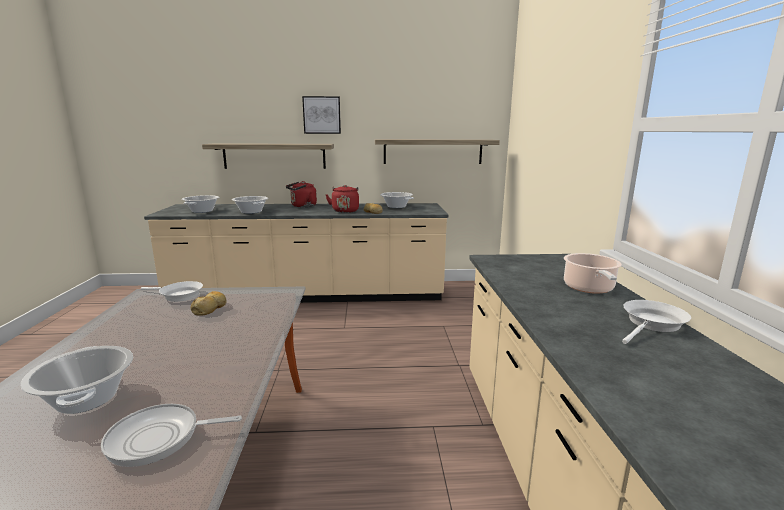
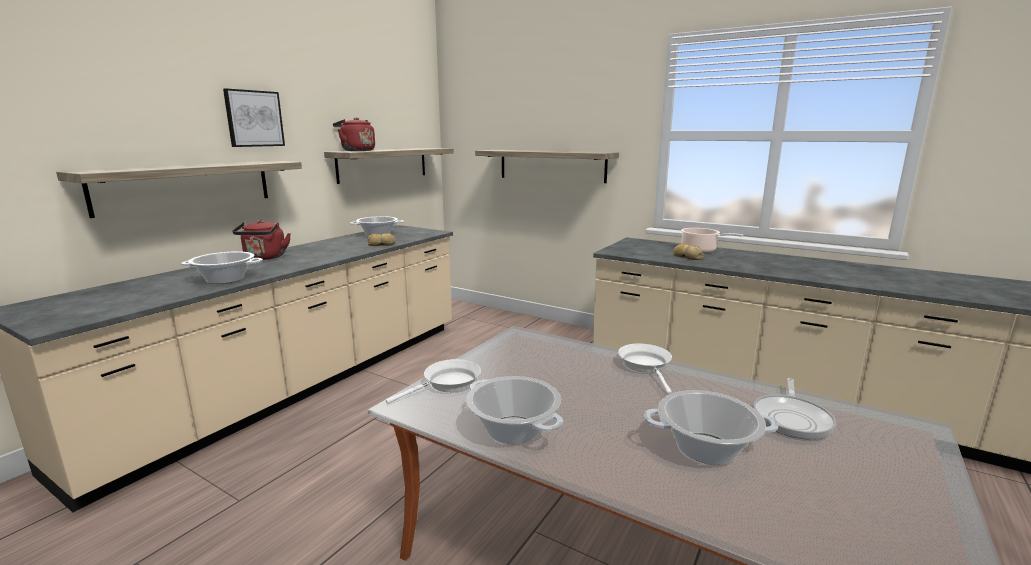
camera: 55 degrees left, 0 degrees up
(202, 211) = (126, 300): cooking pot -> cooking pot (513, 430)
(210, 308) = (521, 372): bread -> bread (687, 256)
(345, 211) = (345, 250): red kettle -> red kettle (356, 151)
(556, 160) = (551, 165): none -> shelf
(652, 324) = (764, 256): white frying pan -> white frying pan (646, 366)

